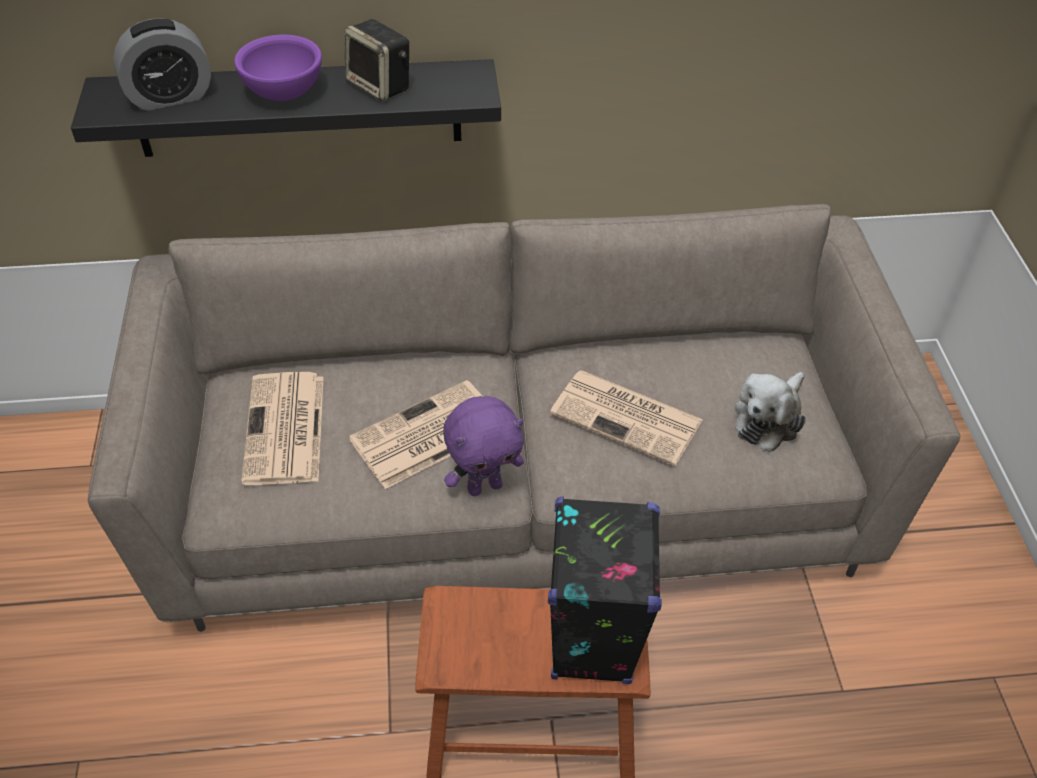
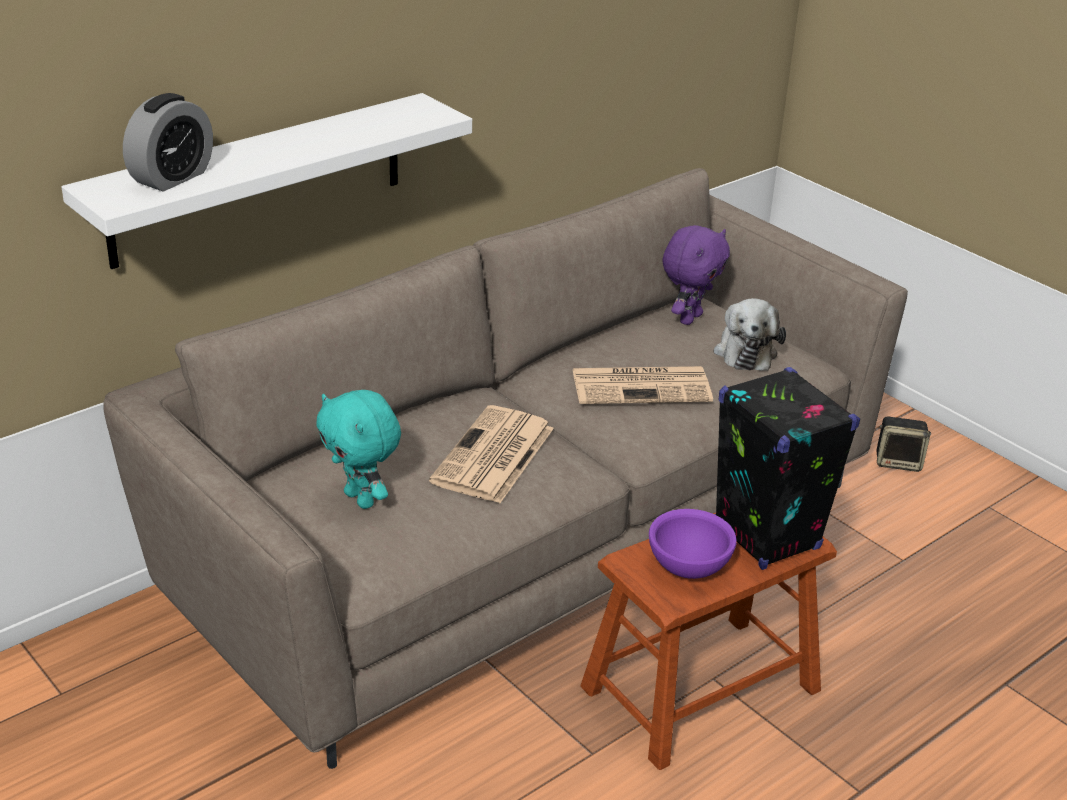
camera: 35 degrees left, 15 degrees down
(283, 93) = (275, 152): purple bowl -> purple bowl (688, 568)
(285, 430) = (361, 499): newspaper -> turquoise plush toy
(298, 108) = (258, 179): black shelf -> white shelf
(381, 86) = (354, 128): speaker -> speaker (899, 462)
(484, 486) = (577, 473): purple plush toy -> purple plush toy (689, 318)

